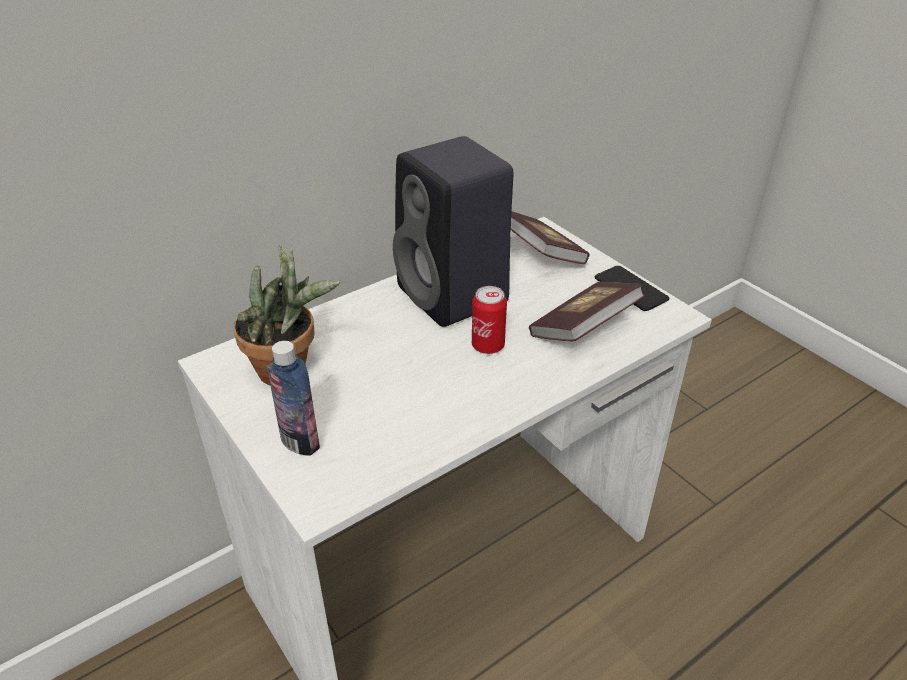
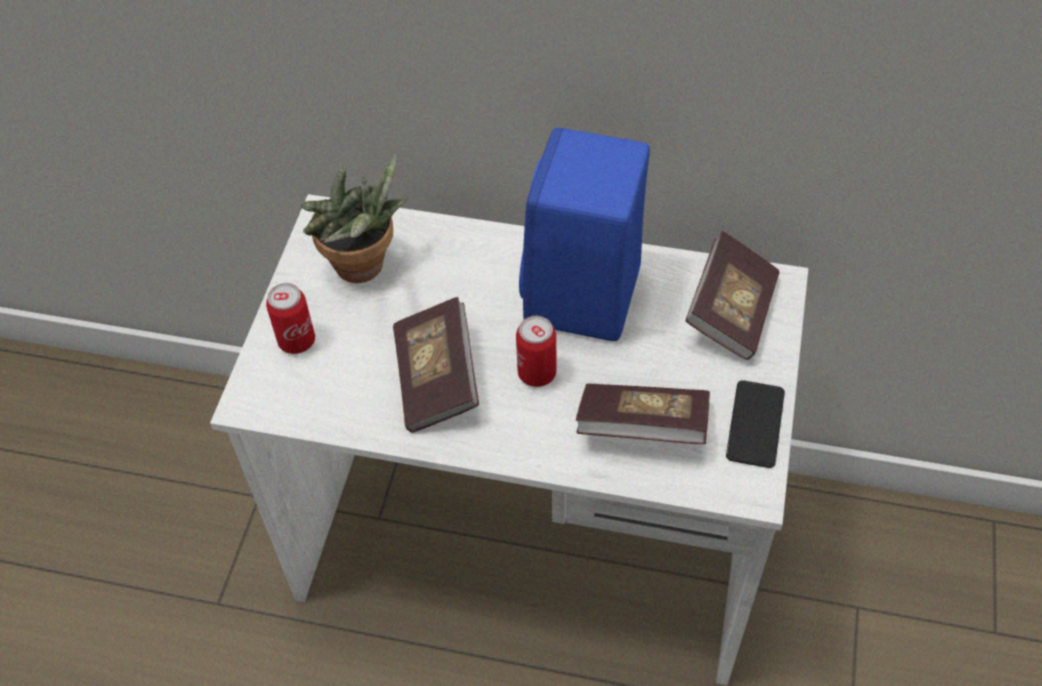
camera: 50 degrees right, 15 degrees up
(300, 442) = (297, 341): bottle -> can
(433, 391) = (436, 380): none -> book
(455, 296) = (583, 298): black speaker -> blue speaker

